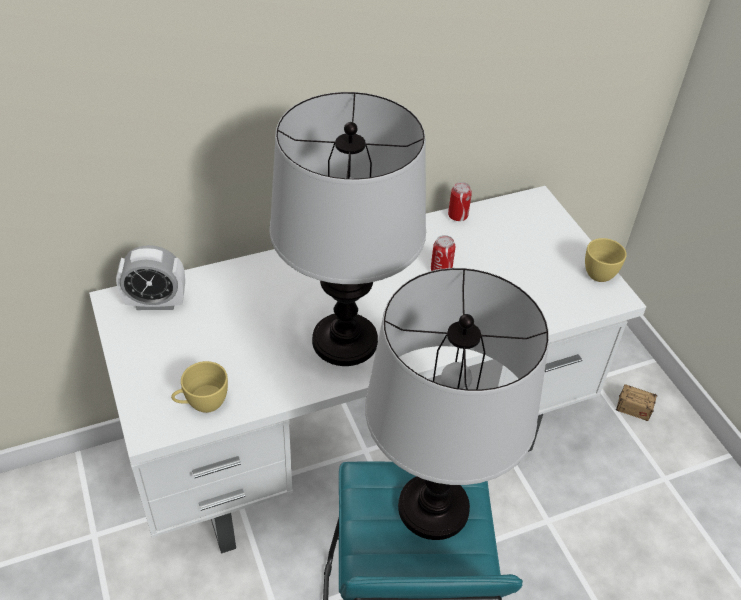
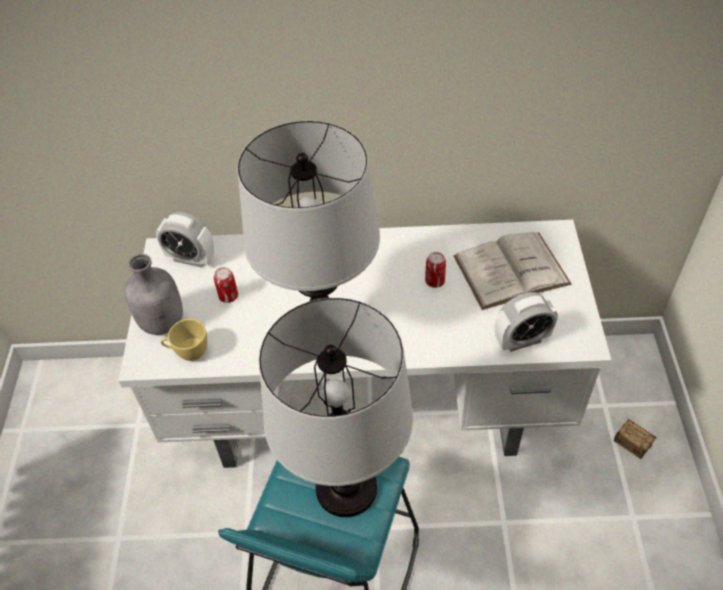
camera: 25 degrees right, 5 degrees up
(155, 378) = (163, 322): none -> grey bottle
(457, 216) = (474, 233): can -> can (228, 296)
(511, 243) = (511, 270): none -> white book
(555, 307) = (521, 340): none -> alarm clock
(599, 271) = (582, 315): yellow cup -> none

